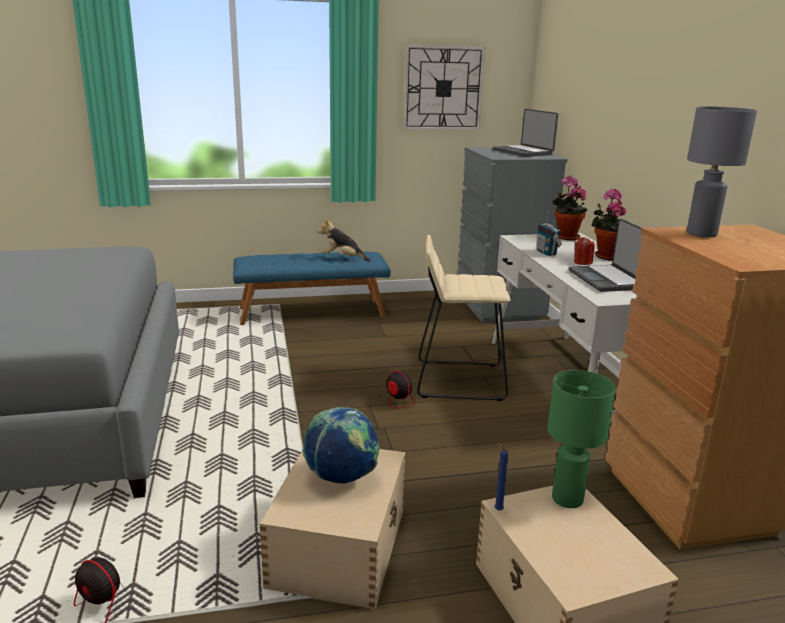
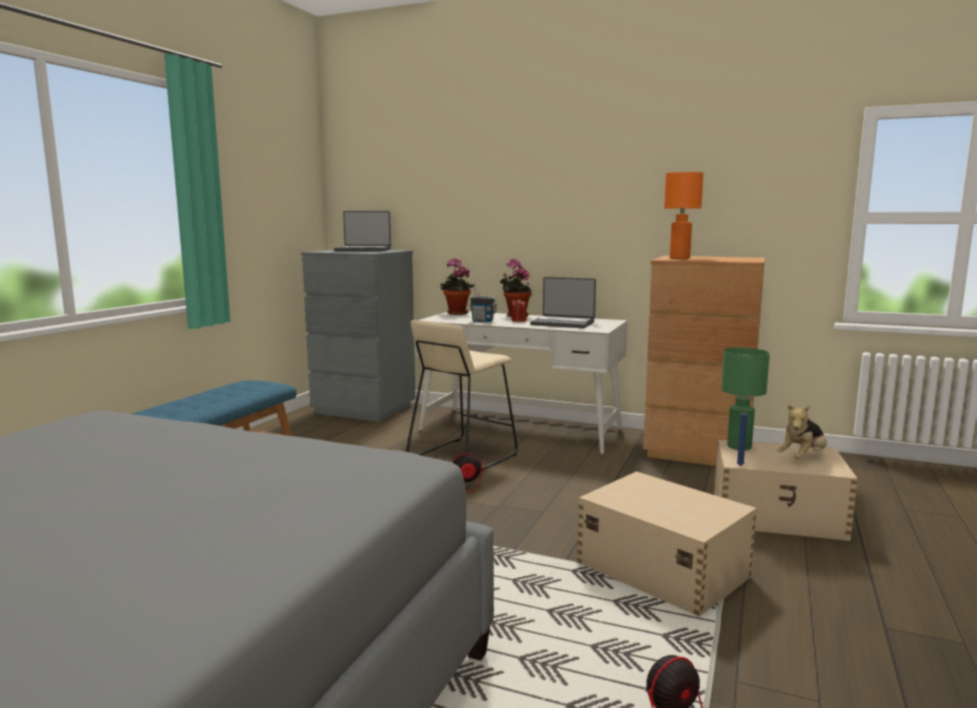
camera: 55 degrees left, 10 degrees down
(342, 478) = (657, 499): globe -> none
(343, 258) = (238, 391): plush toy -> plush toy (802, 458)
(443, 88) = (264, 192): wall clock -> none
(702, 234) = (680, 258): grey table lamp -> orange table lamp

